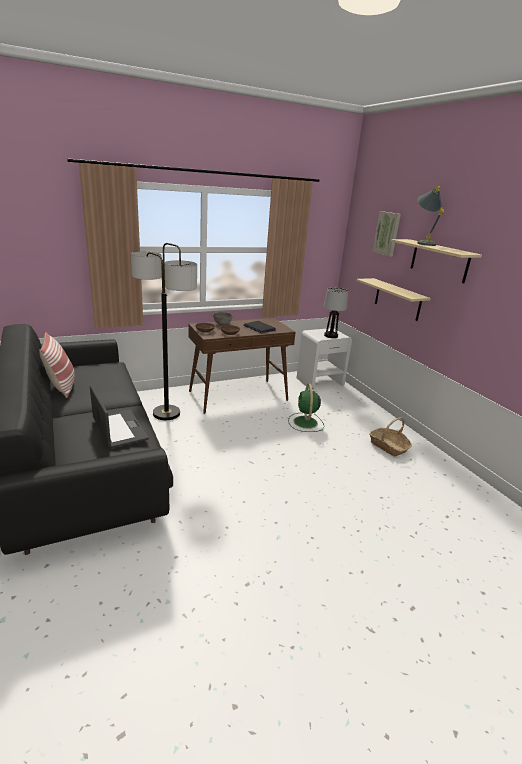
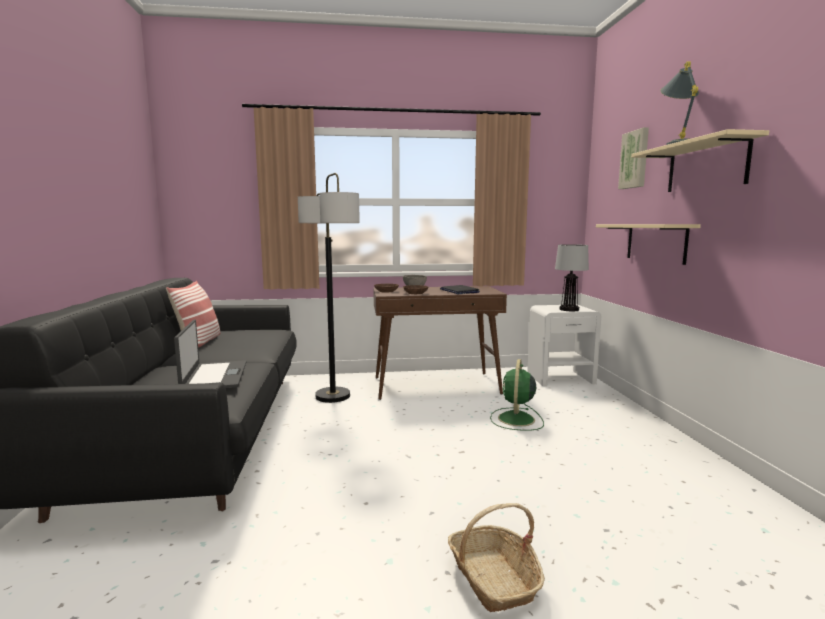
camera: 20 degrees right, 15 degrees down
(388, 446) = (645, 460): basket -> basket (493, 578)

